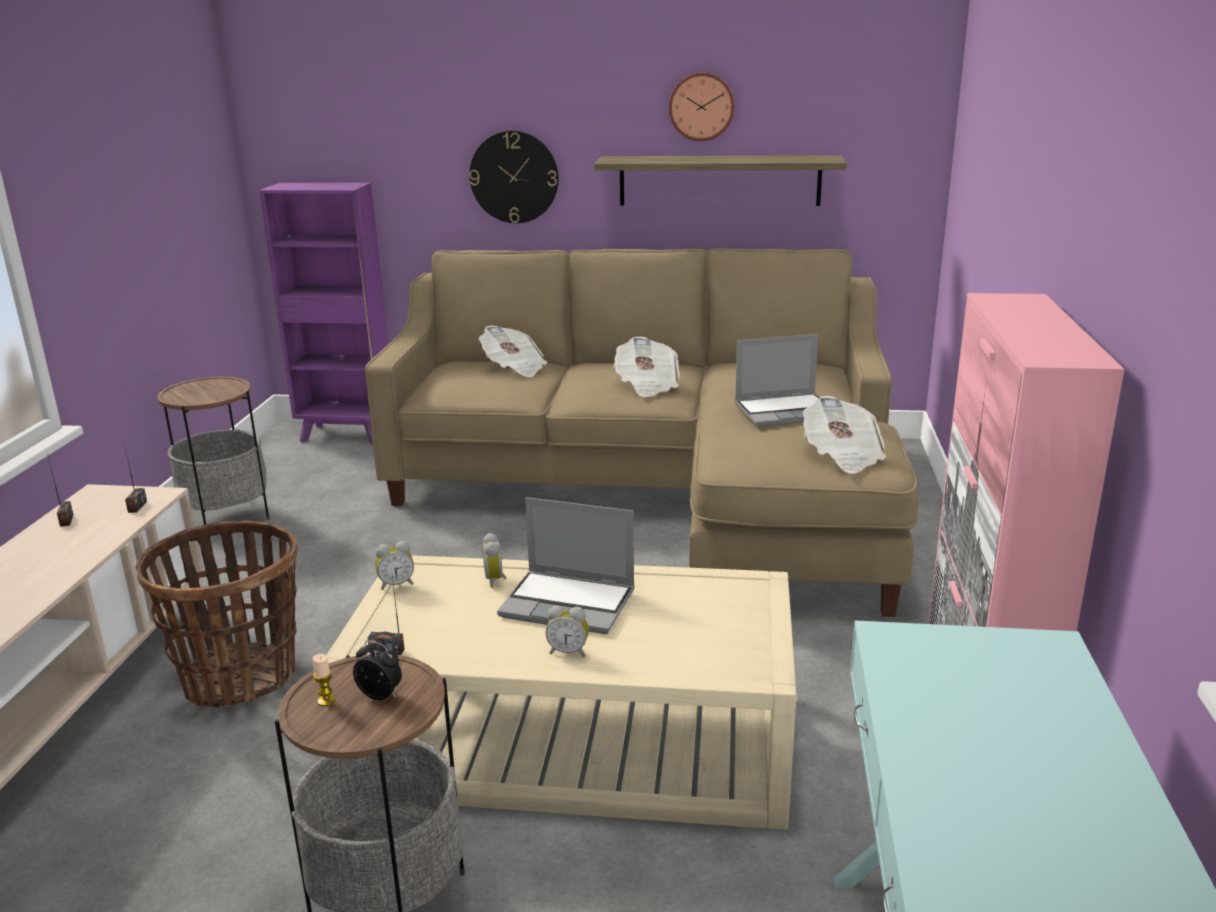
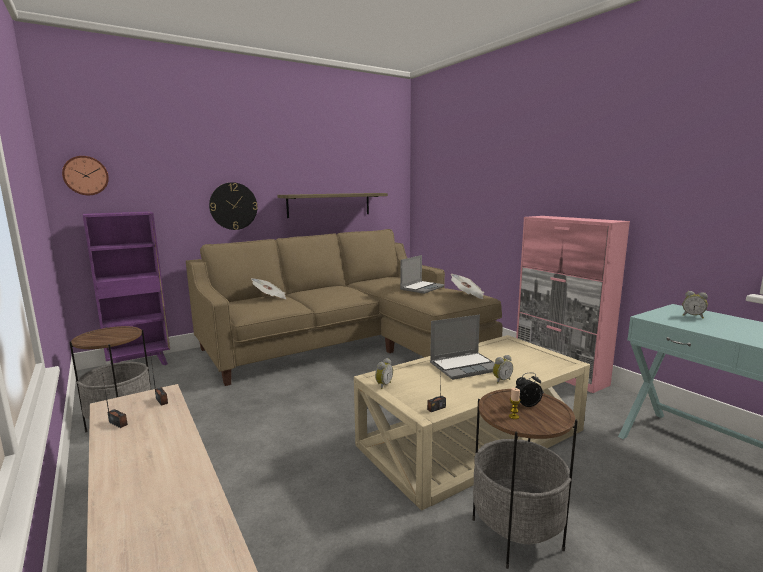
camera: 40 degrees left, 10 degrees down
(240, 677) = (271, 489): basket -> none
(496, 580) = (419, 369): alarm clock -> alarm clock (693, 316)
(647, 385) = (344, 292): newspaper -> none
(701, 106) = (320, 172): wall clock -> wall clock (86, 175)

